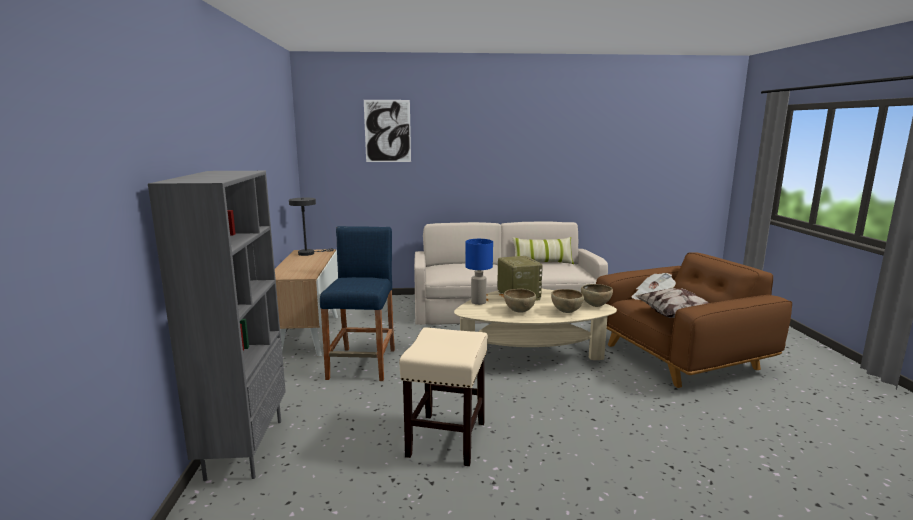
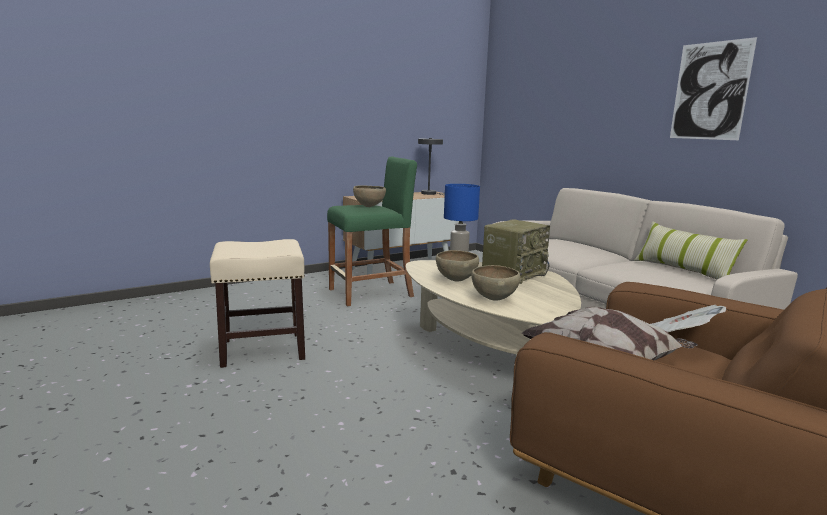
camera: 60 degrees right, 0 degrees up
(244, 448) = (212, 294): grey bookcase -> none
(363, 364) = (371, 293): blue stool -> green stool
(387, 131) = (556, 73): picture -> picture (710, 91)
(596, 306) = (551, 311): brown bowl -> brown bowl (369, 207)

